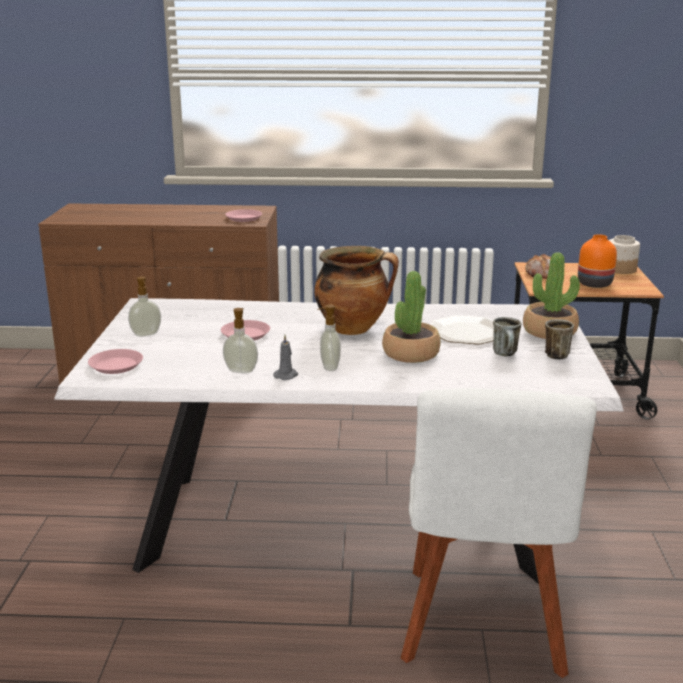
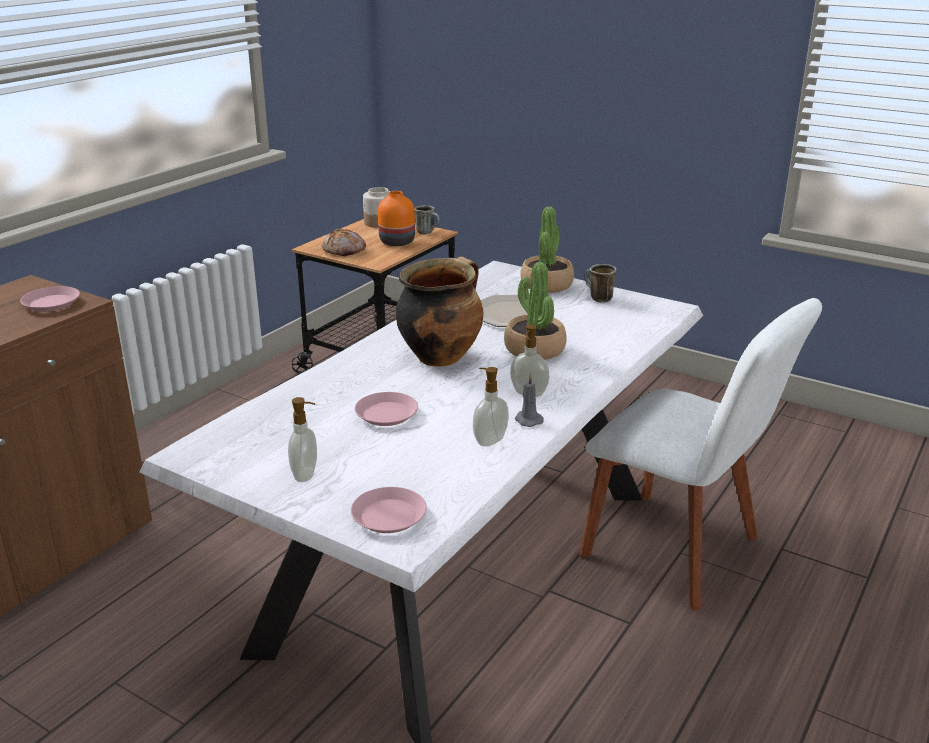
camera: 60 degrees left, 5 degrees up
(506, 355) = (579, 314): mug -> mug (428, 232)

